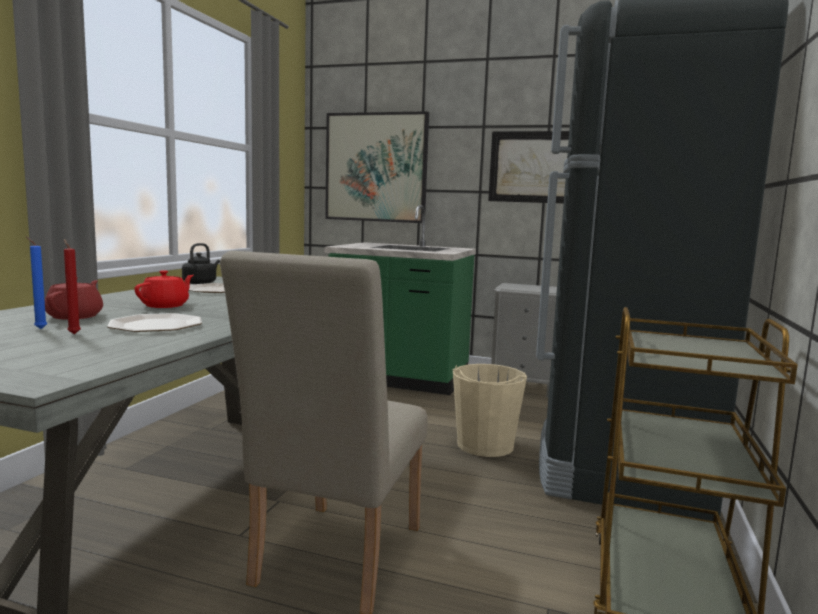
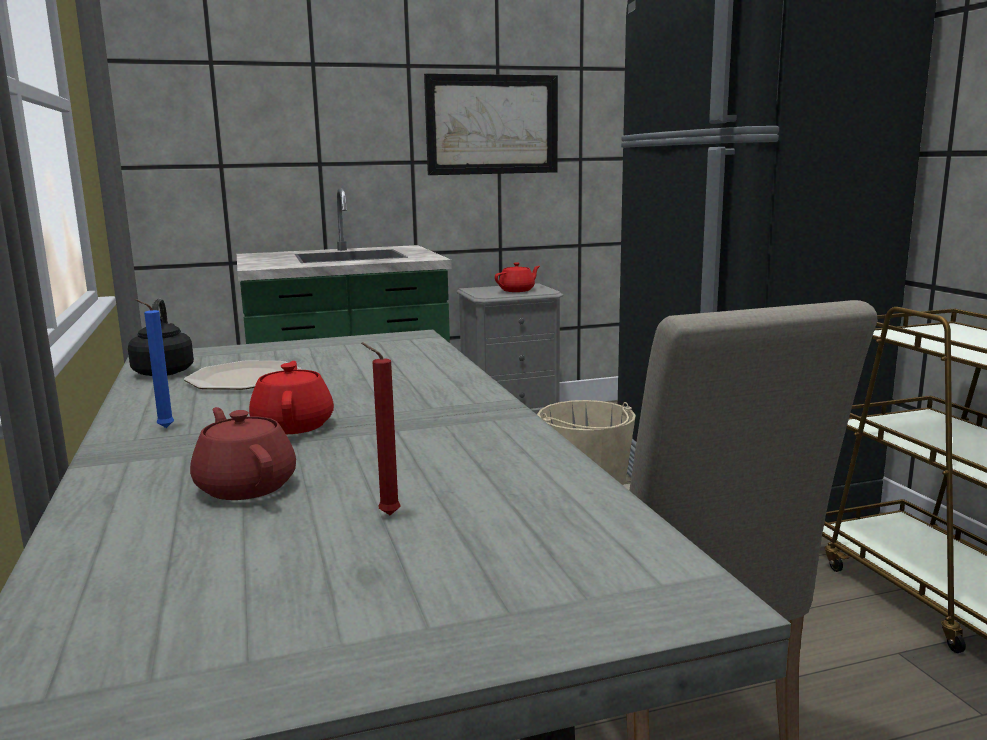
camera: 35 degrees left, 5 degrees up
(39, 329) = (293, 526): blue candle -> blue candle (163, 428)
(157, 325) = (431, 461): plate -> none
(376, 167) = (242, 130): picture -> none
(535, 288) = (517, 290): none -> red teapot

